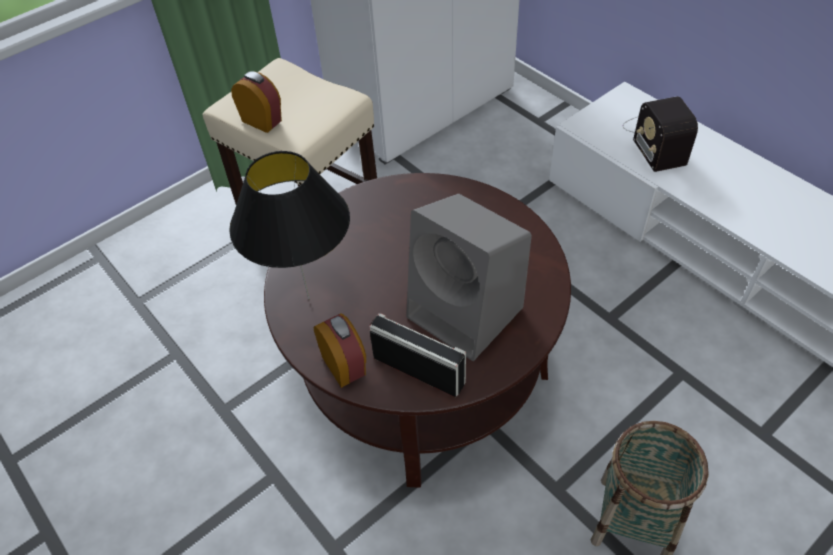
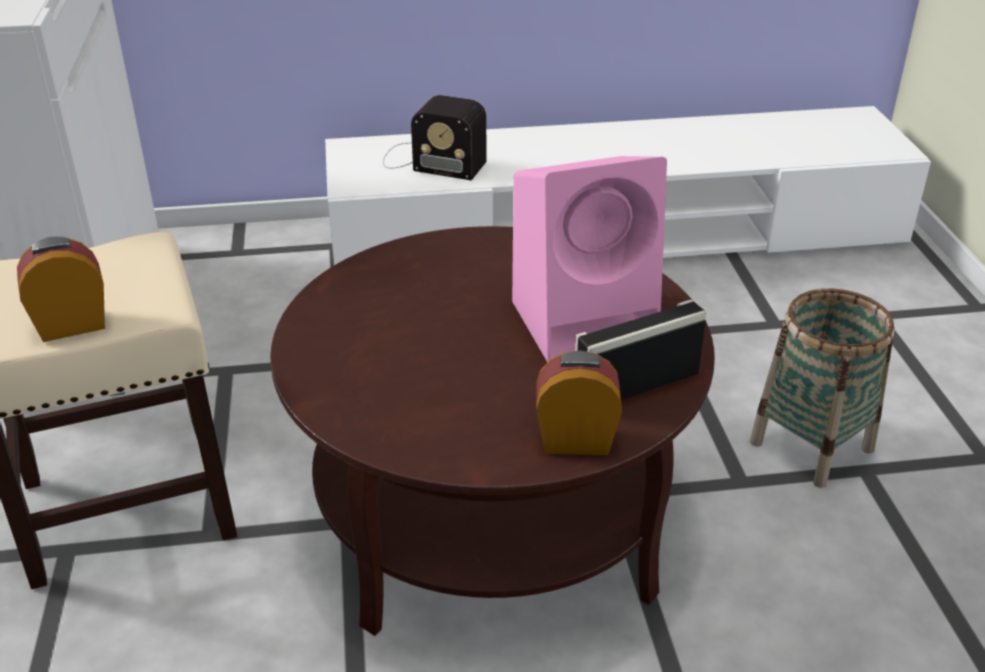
camera: 60 degrees left, 15 degrees down
(309, 298) = (434, 429): black table lamp -> none
(468, 313) = (587, 321): grey speaker -> pink speaker

